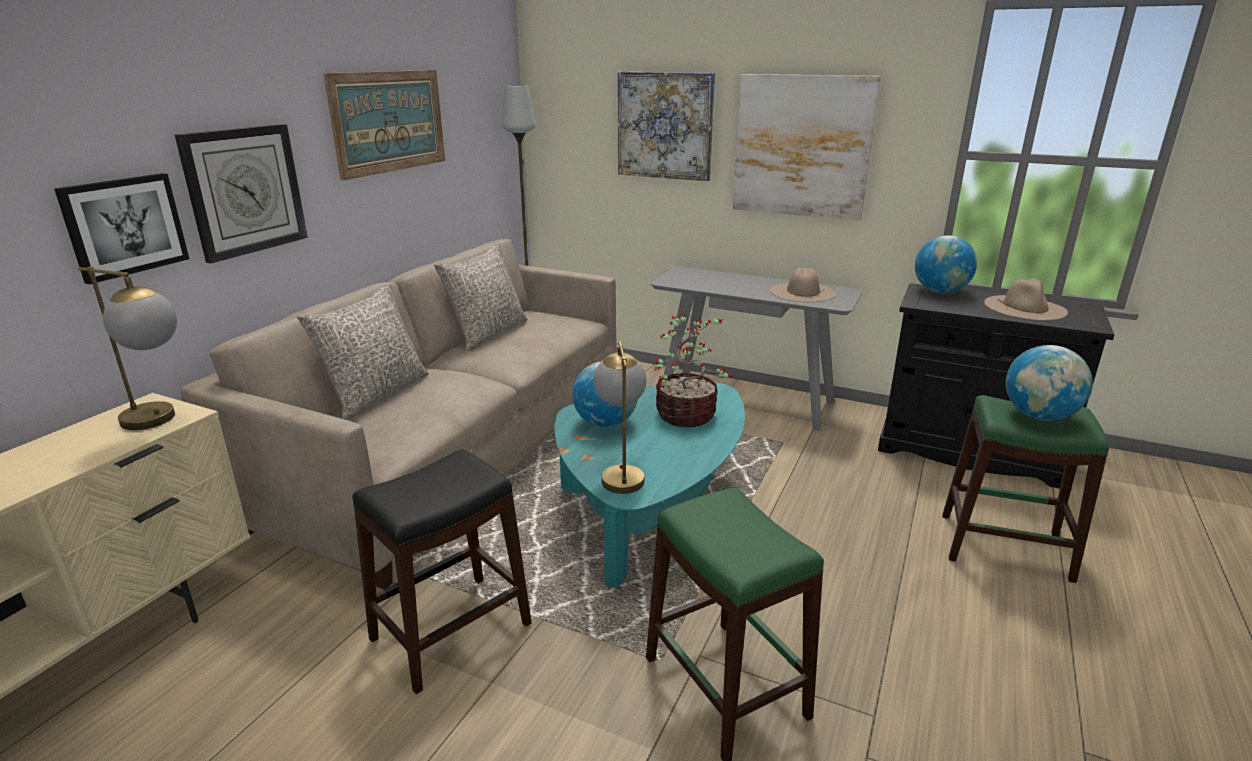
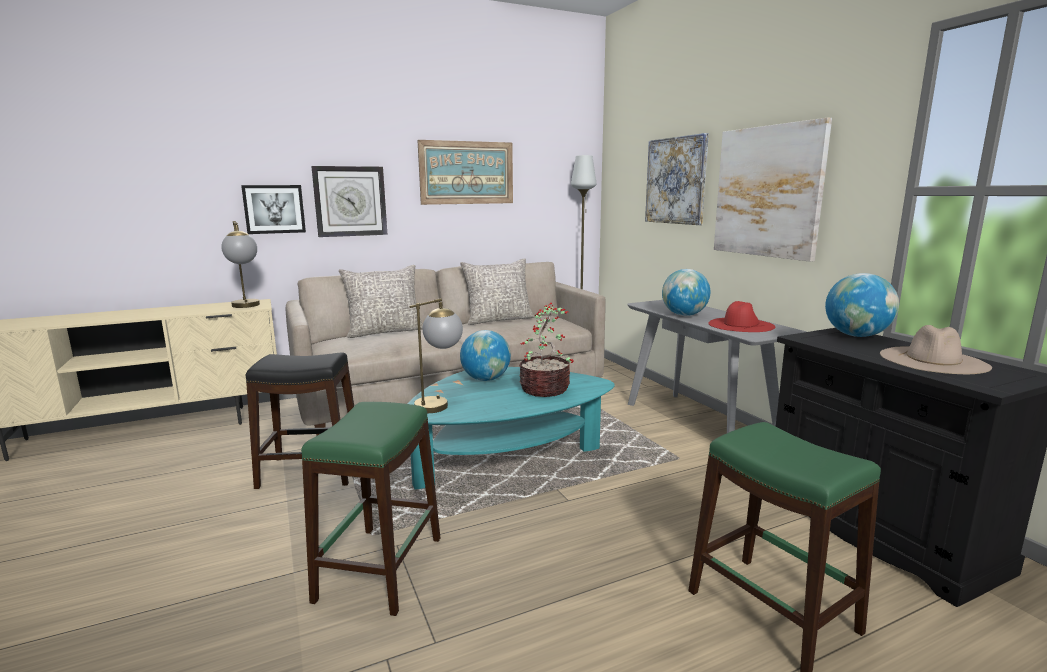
camera: 40 degrees right, 10 degrees down
(802, 292) = (741, 325): beige hat -> red hat
(1039, 416) = (787, 449): globe -> globe (684, 315)

